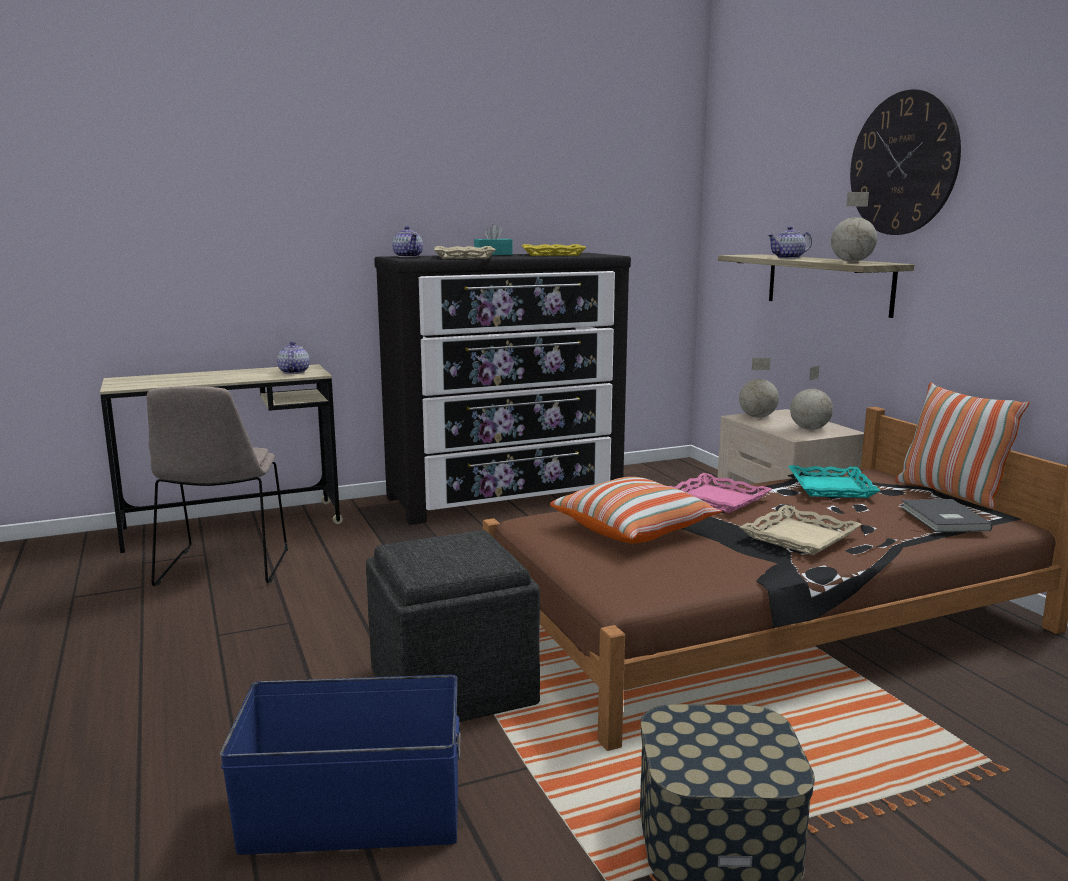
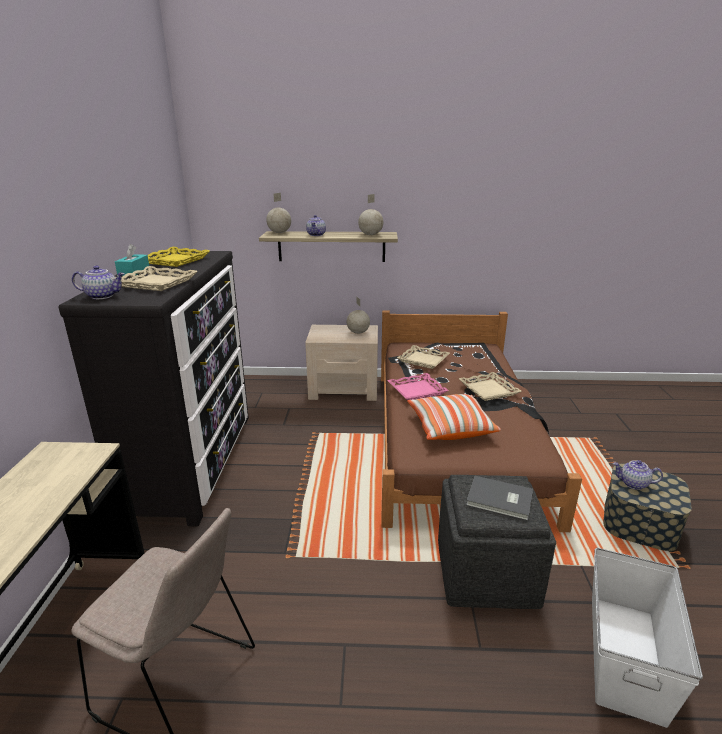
camera: 65 degrees left, 10 degrees up
(293, 372) = (65, 462): teapot -> teapot (633, 484)
(354, 816) = (626, 654): blue storage box -> white storage box
(758, 417) = (320, 335): globe -> globe (280, 233)
(830, 487) = (423, 360): turquoise tray -> beige tray
(903, 163) = (382, 176): wall clock -> none
(942, 519) = (481, 355): grey book -> grey book (500, 500)
(950, 493) = (445, 342): pillow -> none

